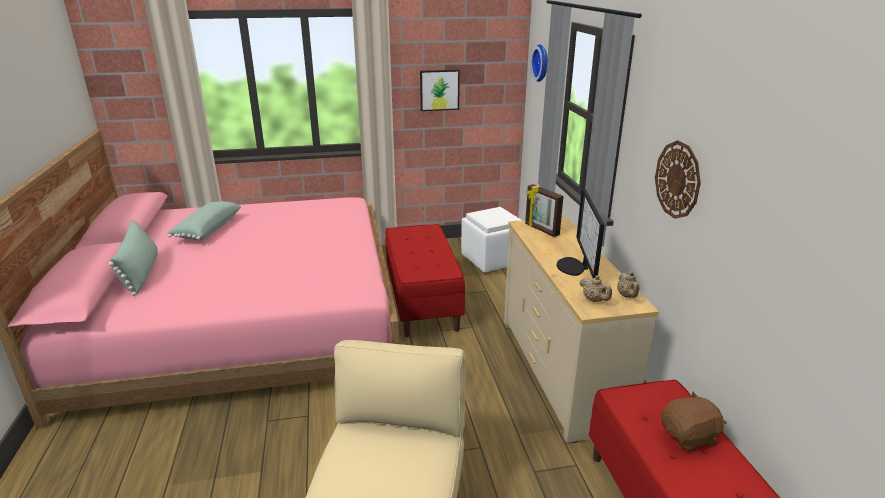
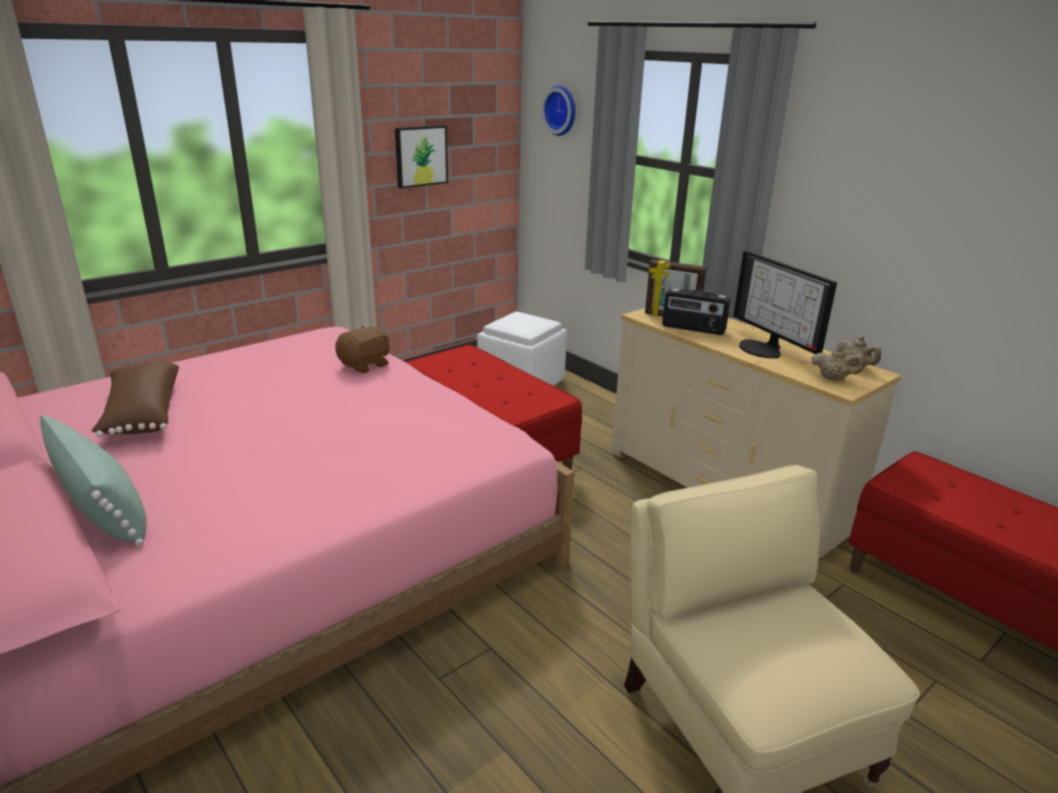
camera: 30 degrees left, 0 degrees up
(207, 229) = (141, 414): green pillow -> brown pillow
(544, 241) = (693, 329): none -> radio
(677, 179) = (884, 220): wall clock -> none
(689, 437) = (993, 502): brown plush toy -> brown plush toy (365, 365)

